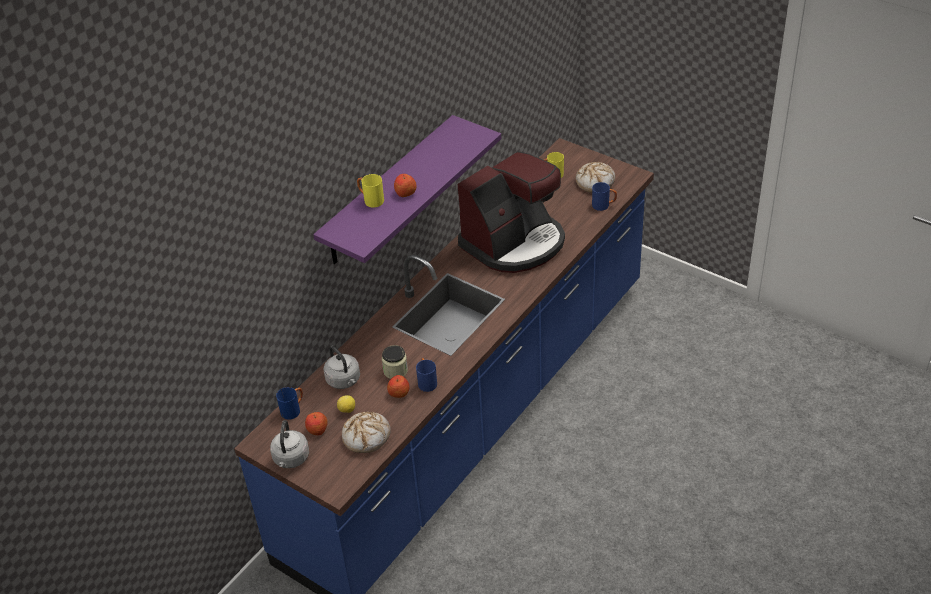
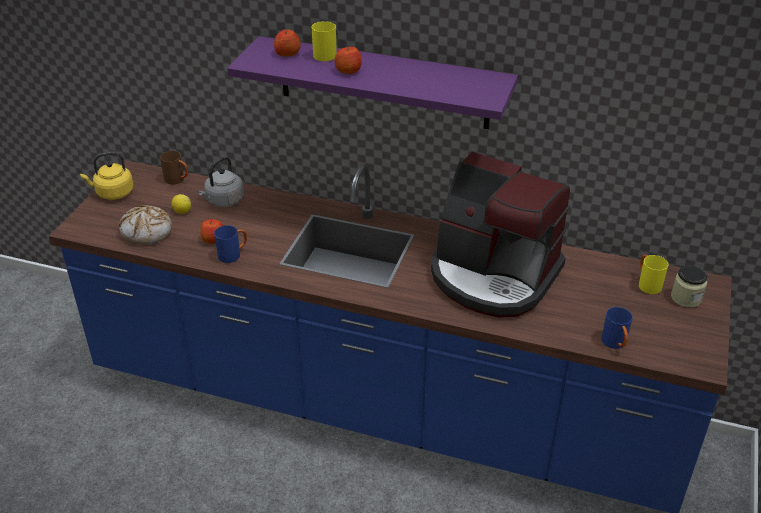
camera: 70 degrees right, 5 degrees down
(291, 459) = (113, 193): grey kettle -> yellow kettle
(293, 410) = (178, 180): blue mug -> brown mug
(317, 429) = (153, 199): apple -> apple (287, 53)
(395, 371) = (245, 230): jar -> jar (686, 298)
(595, 182) = (661, 327): bread -> none

